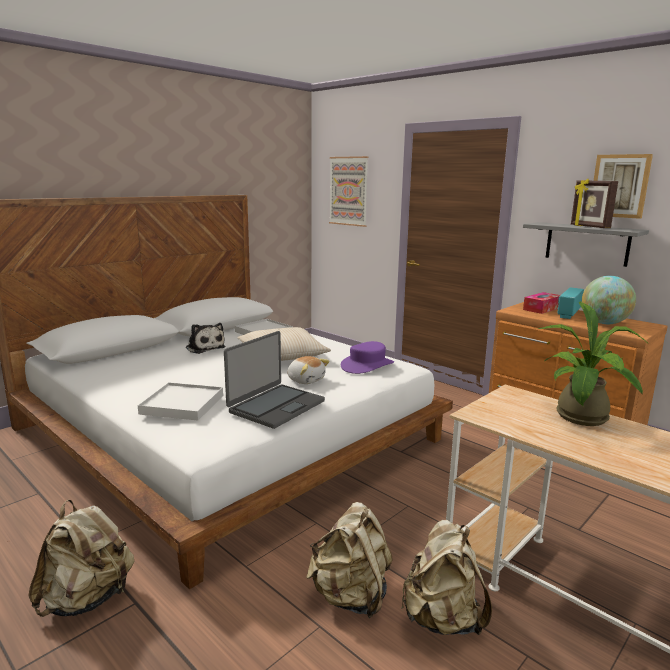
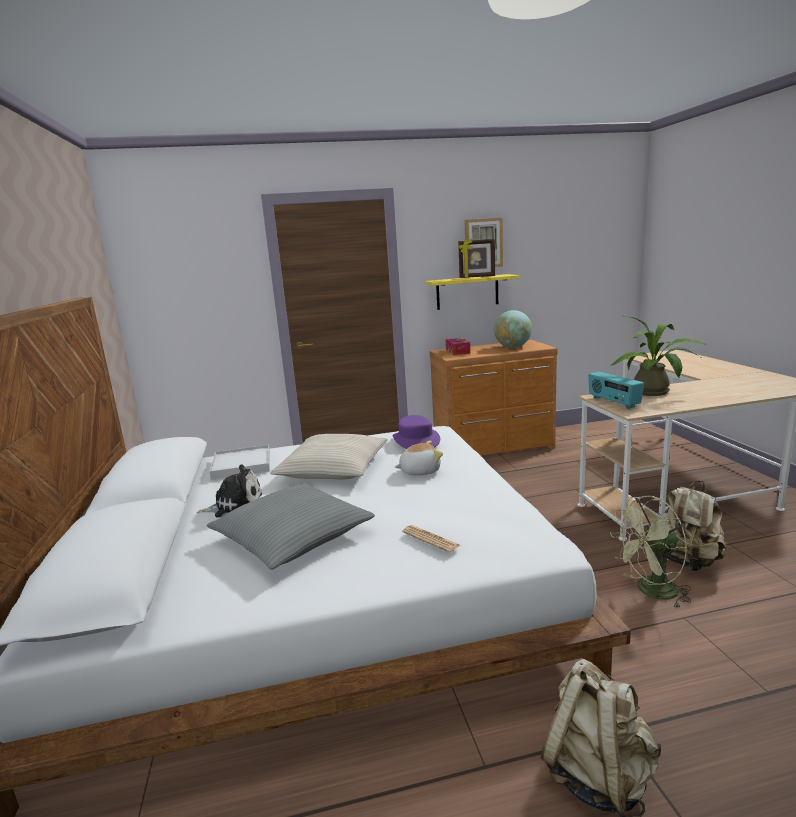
camera: 55 degrees left, 0 degrees up
(170, 370) = (292, 537): none -> grey pillow
(182, 404) = (430, 539): white tray -> newspaper
(276, 406) = (479, 493): laptop -> none
(348, 191) = (186, 278): picture -> none
(351, 596) = (650, 592): beige backpack -> green fan
(568, 314) = (480, 349): radio -> radio (613, 402)
(587, 244) = (467, 292): grey shelf -> yellow shelf

